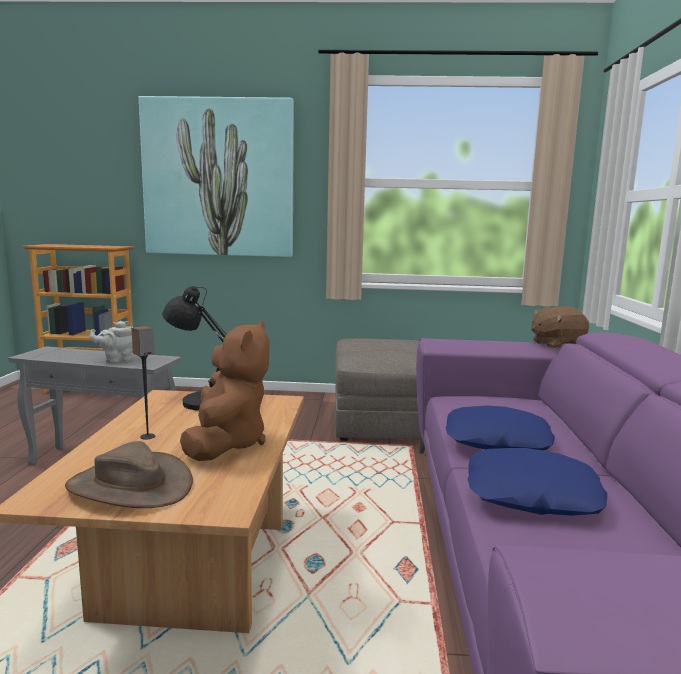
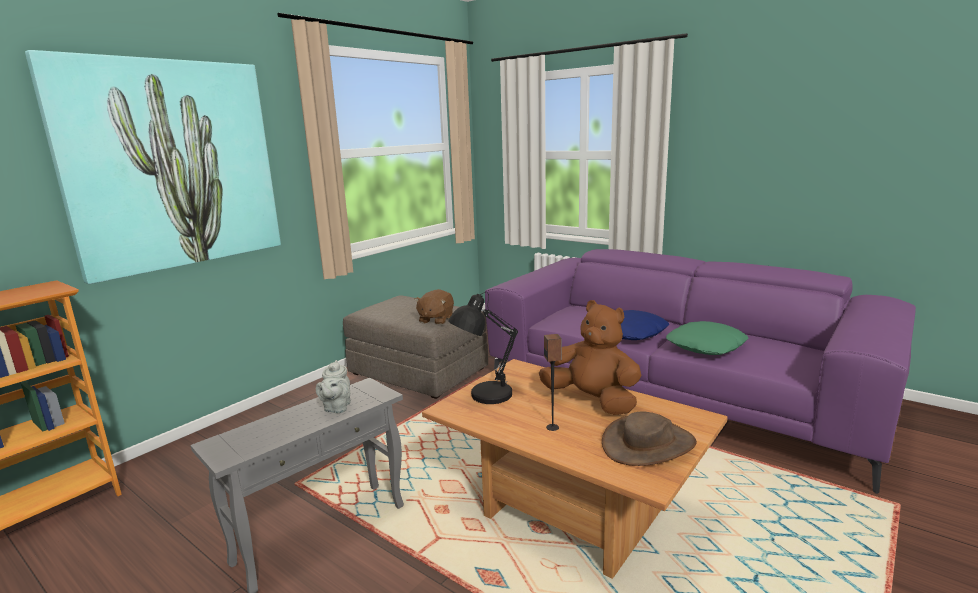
camera: 55 degrees left, 5 degrees up
(531, 495) = (706, 346): blue pillow -> green pillow
(556, 344) = (559, 266): brown plush toy -> brown plush toy (435, 320)

